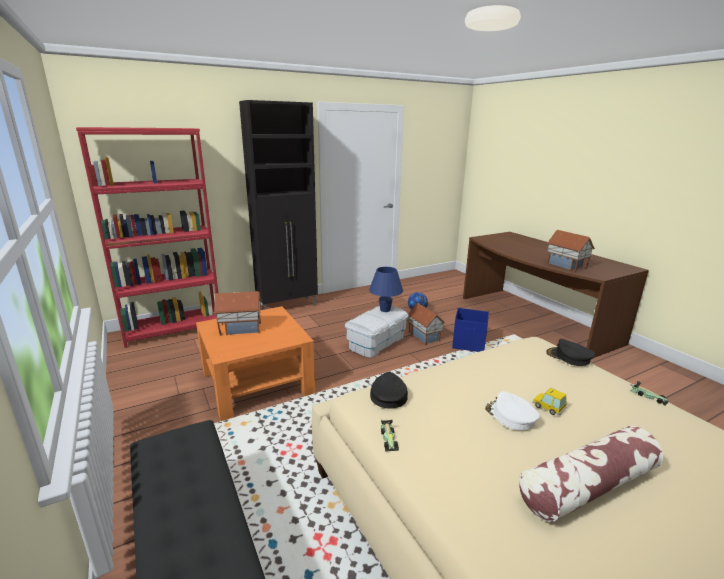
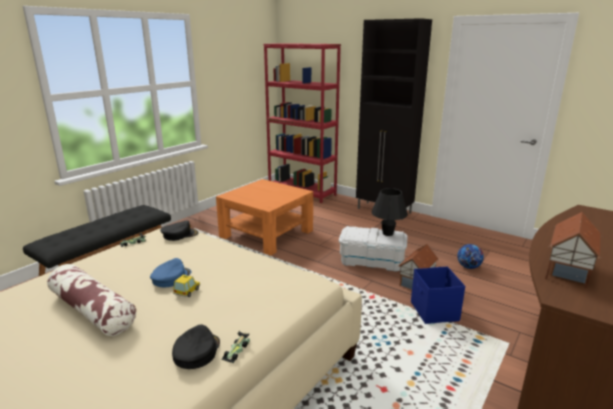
camera: 65 degrees right, 0 degrees up
(240, 328) = (265, 190): toy house -> none
(385, 310) = (387, 233): blue table lamp -> black table lamp
(510, 415) = (171, 277): white cap -> blue cap
(569, 357) = (290, 300): black cap -> black cap (196, 351)

